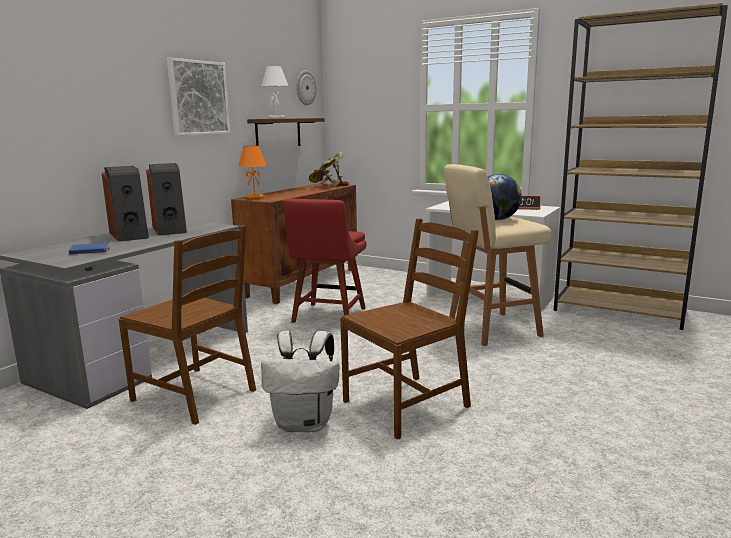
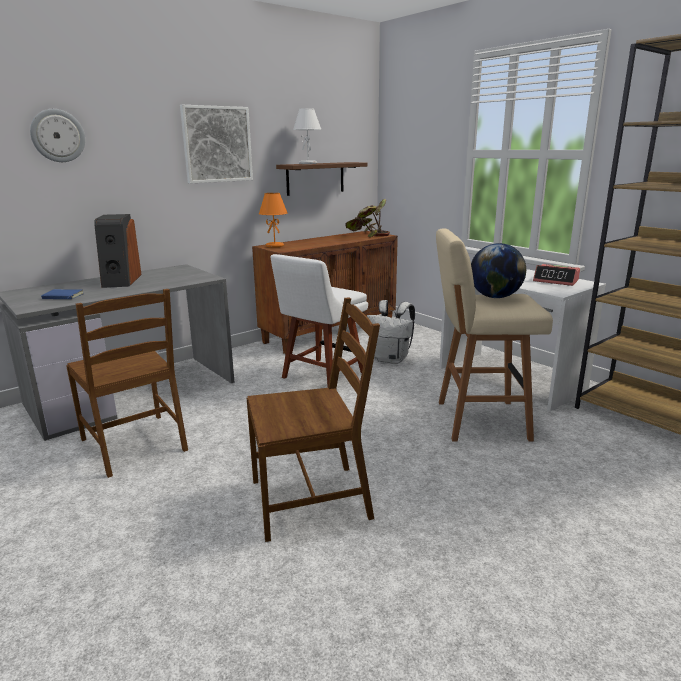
camera: 20 degrees right, 5 degrees up
(170, 229) = (162, 277): speaker -> none
(305, 88) = (353, 129): wall clock -> wall clock (58, 135)
(305, 424) = (197, 500): white backpack -> white backpack (391, 359)
(328, 316) = (321, 376): red chair -> white chair

